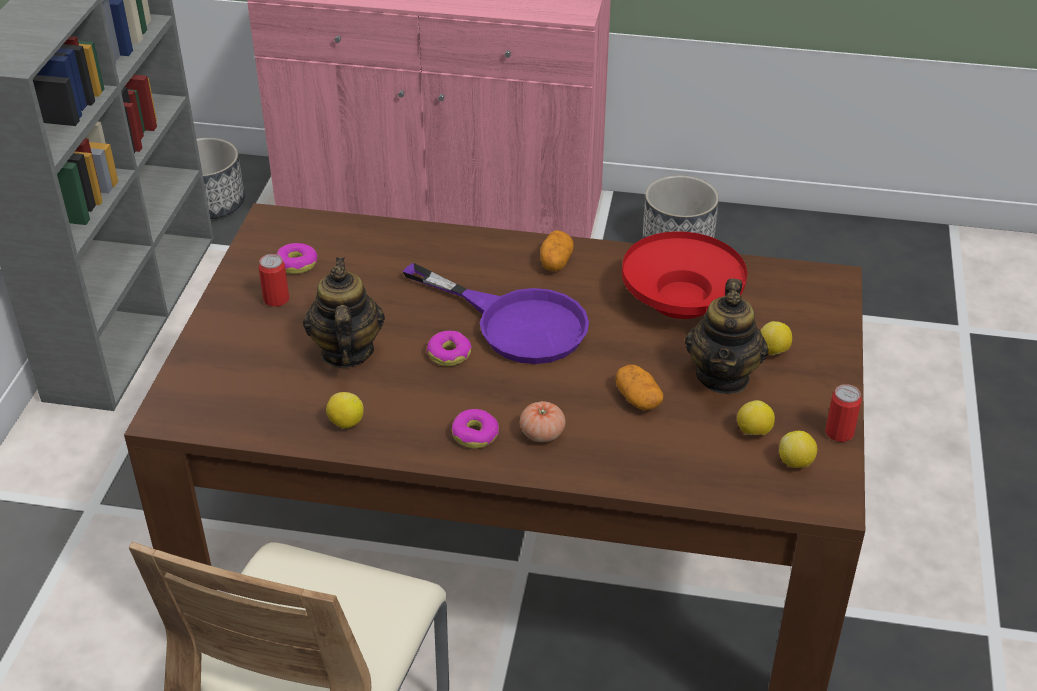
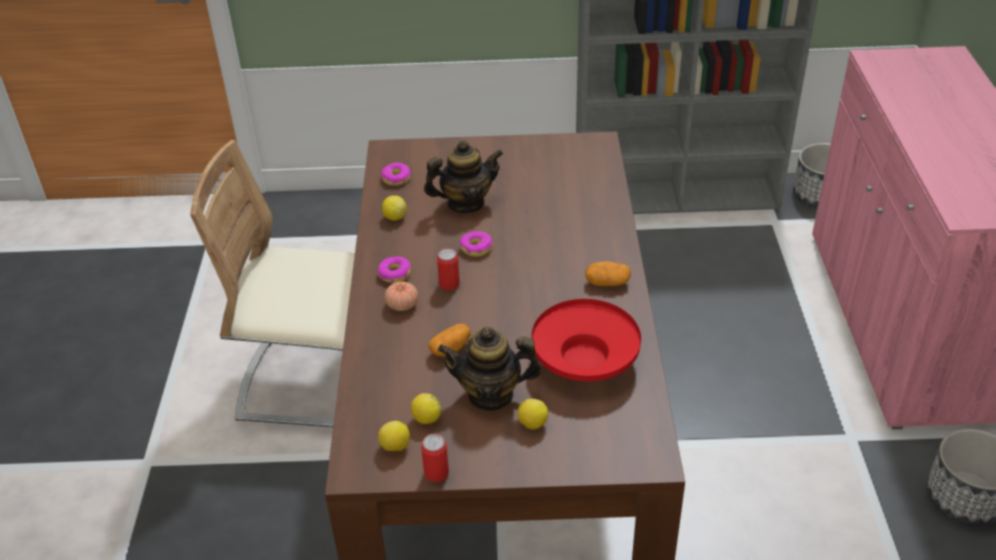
camera: 80 degrees right, 0 degrees up
(276, 299) = (511, 164): can -> can (449, 284)
(297, 264) = (553, 164): donut -> donut (396, 178)
(516, 323) = (522, 274): purple frying pan -> none

